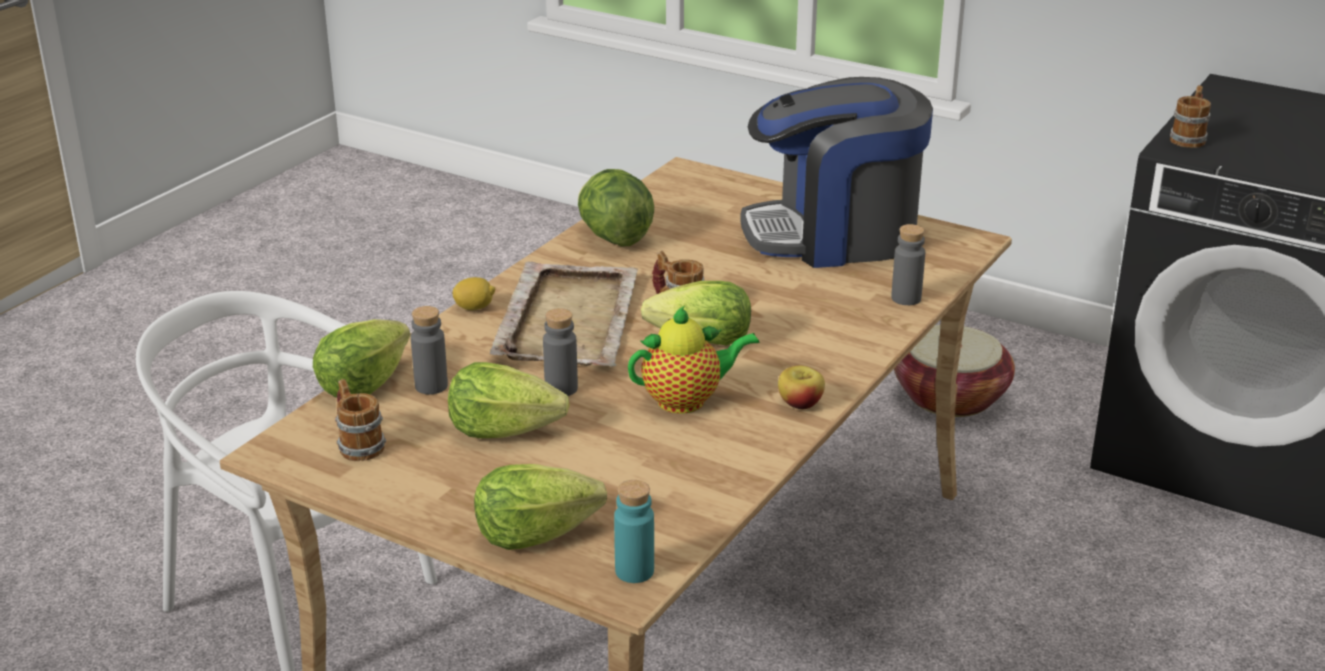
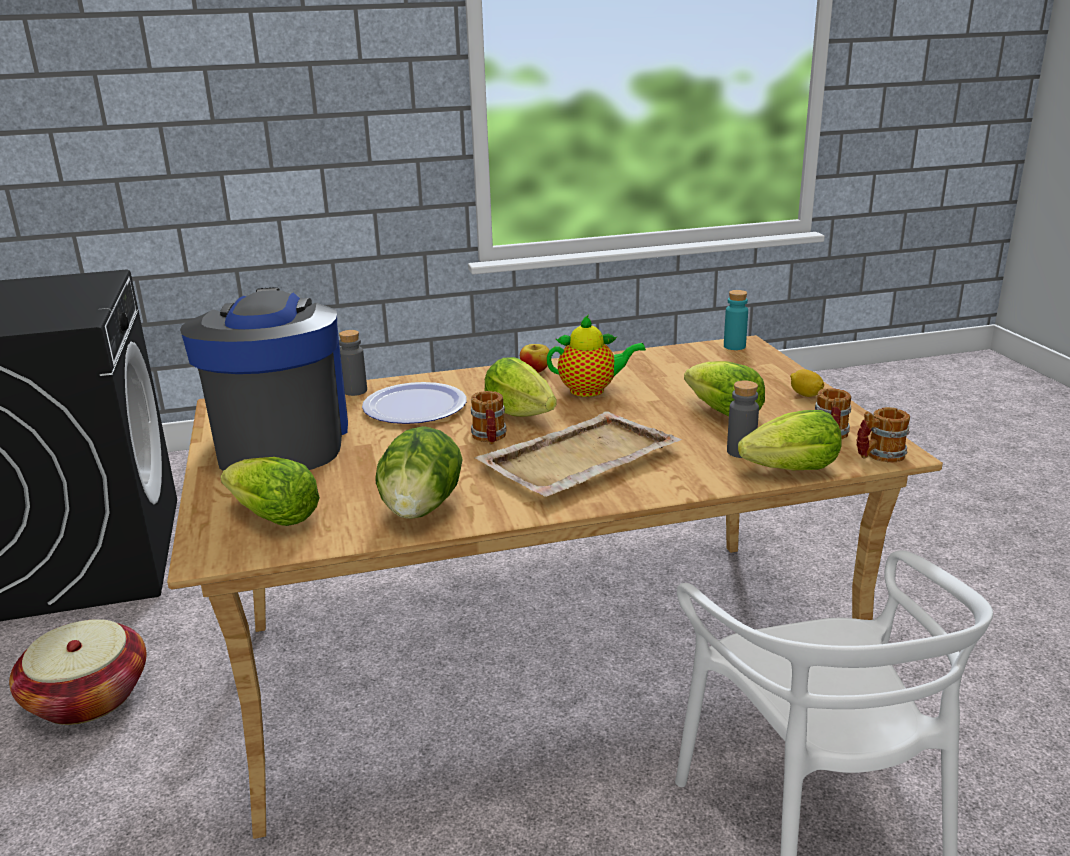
camera: 135 degrees left, 5 degrees down
(474, 307) = (633, 495): lemon -> lemon (805, 395)
(533, 534) = (767, 369): lettuce -> lettuce (275, 518)
(561, 388) = (654, 420): grey bottle -> none
(687, 401) = (591, 390): teapot -> teapot turned 150 degrees clockwise
(813, 307) = (415, 406): none -> plate
(834, 236) = (281, 441): coffee machine -> coffee machine turned 135 degrees counterclockwise
(1189, 138) = (47, 323): mug -> mug (878, 456)

